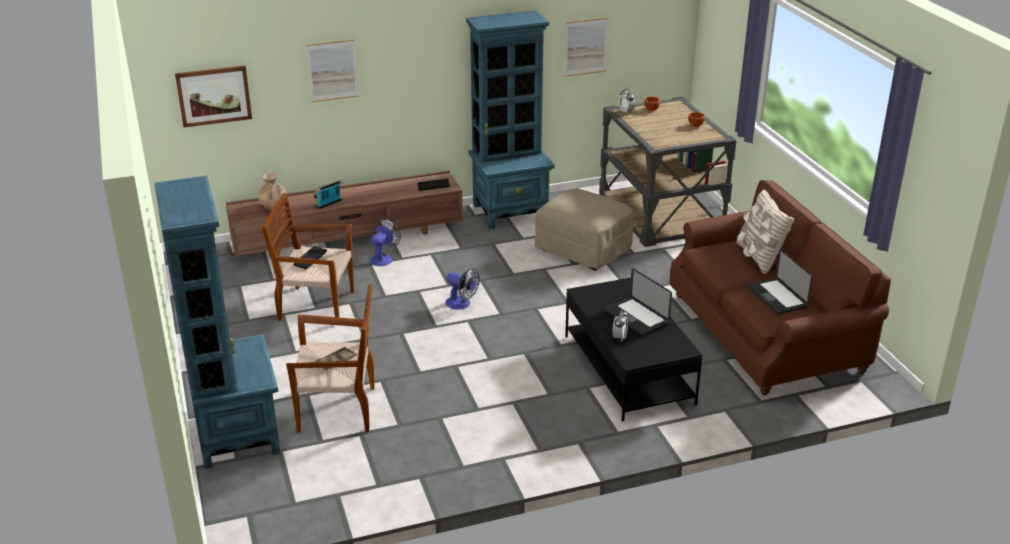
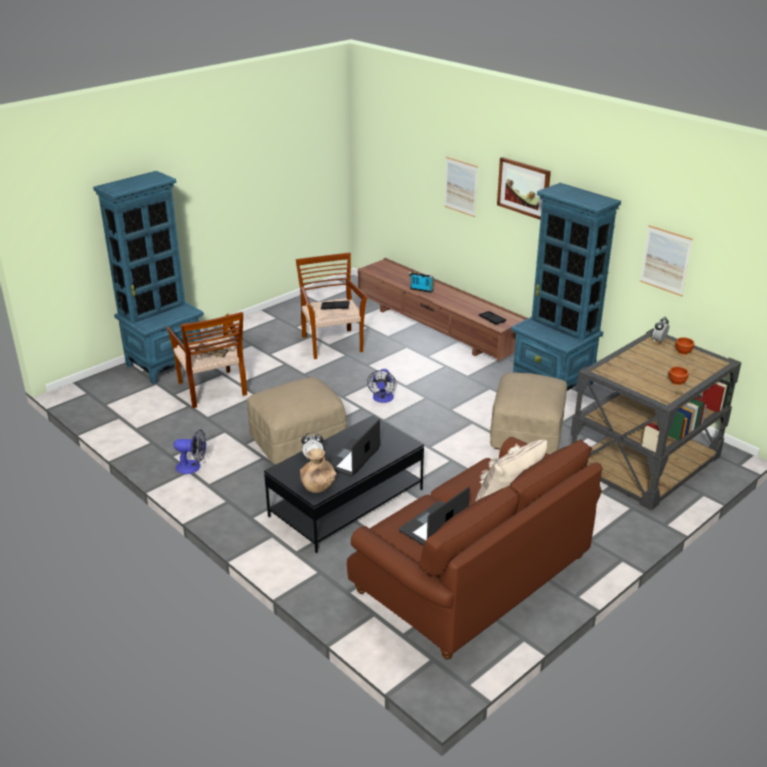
camera: 65 degrees right, 0 degrees up
(214, 95) = (390, 172): picture -> picture (524, 188)
(273, 206) = (397, 274): brown vase -> brown vase (318, 487)
(383, 258) = (420, 349): fan -> fan (193, 467)
(496, 372) = (298, 439): none -> beige ottoman

